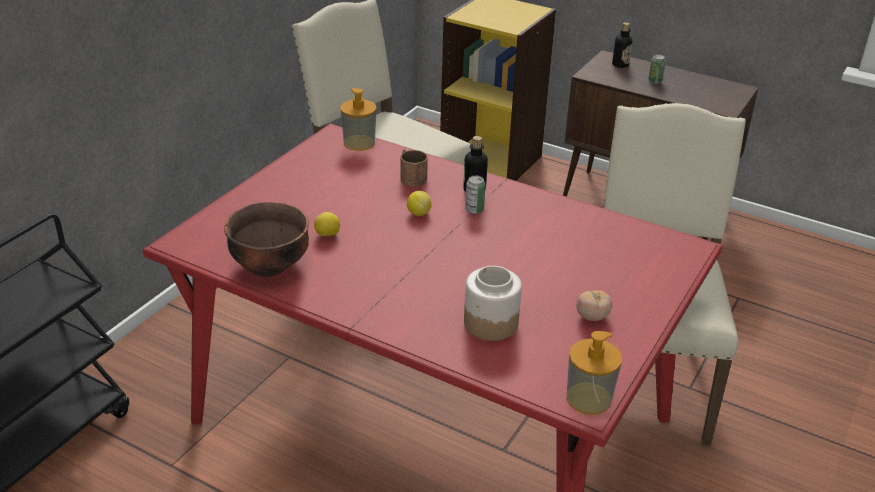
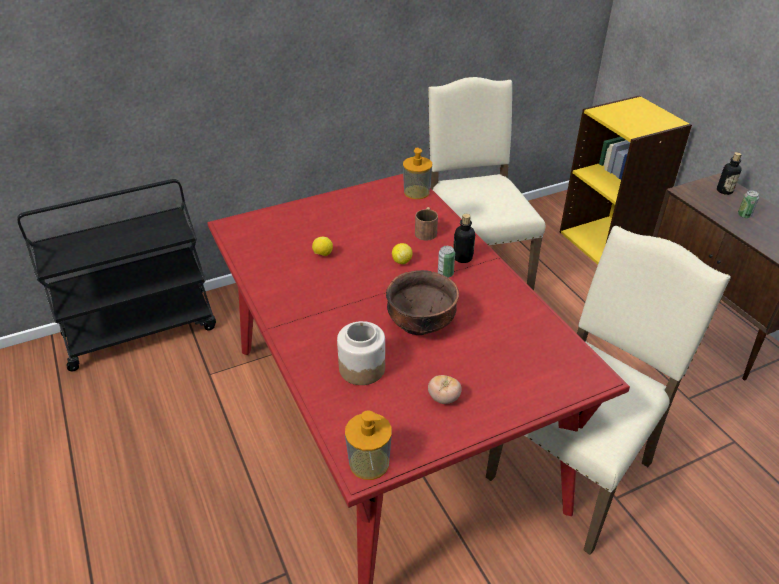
camera: 35 degrees right, 5 degrees up
(269, 264) = (265, 261): brown bowl -> brown bowl (420, 323)

